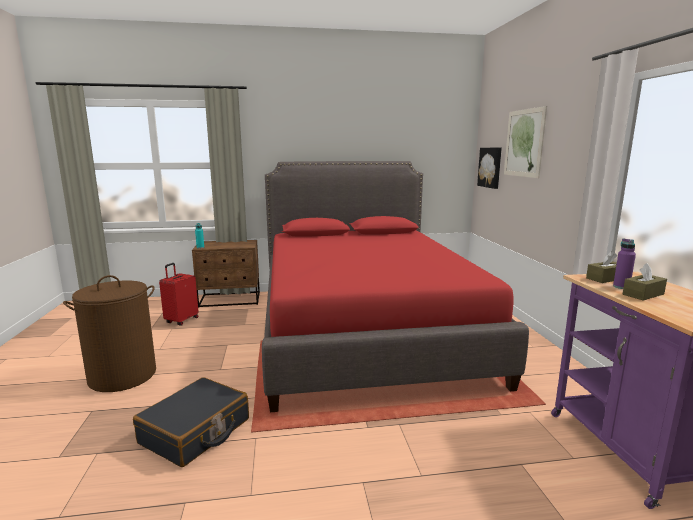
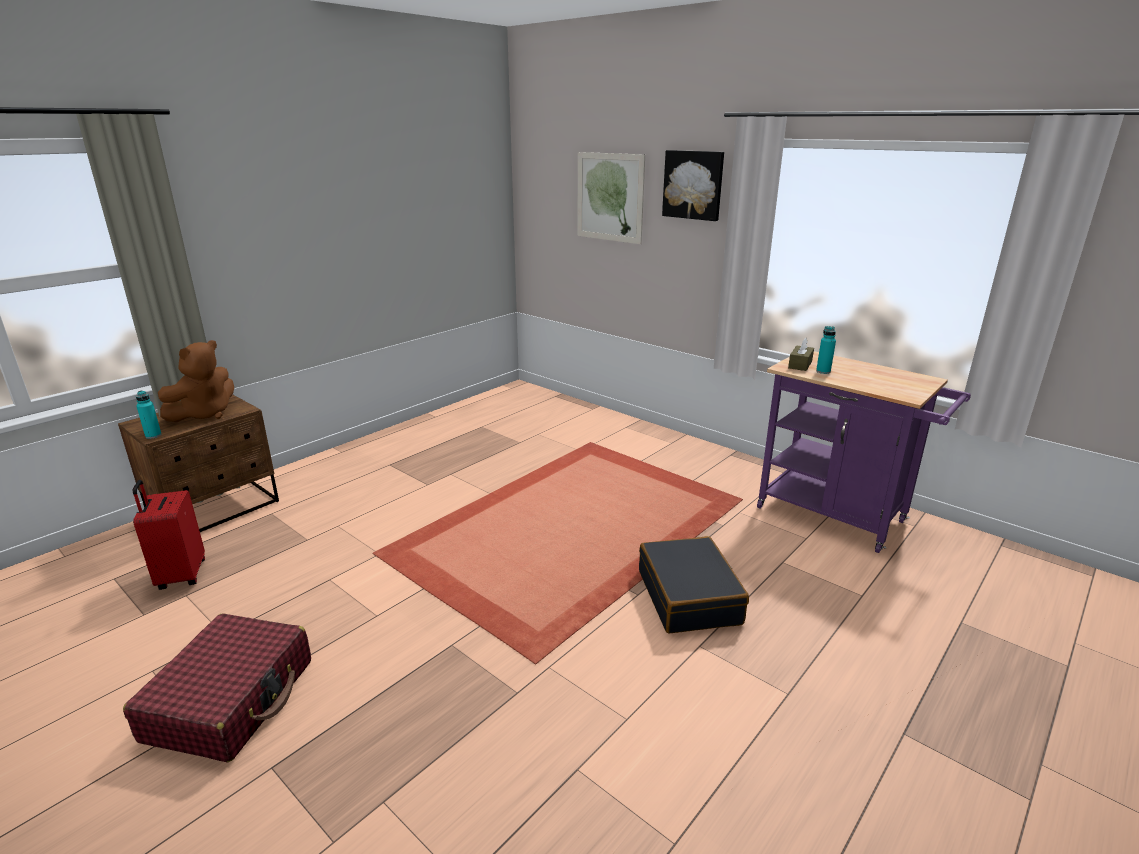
camera: 40 degrees left, 10 degrees up
(123, 376) = (231, 699): brown laundry basket -> red suitcase
(195, 432) = (471, 701): black suitcase -> black suitcase (689, 597)
(232, 244) = (205, 414): none -> brown plush toy
(364, 329) = (486, 484): red bed -> none
(490, 167) = (548, 224): picture -> picture (693, 185)
(621, 287) = (823, 371): purple bottle -> turquoise bottle
(643, 294) = (846, 376): brown tissue box -> none

